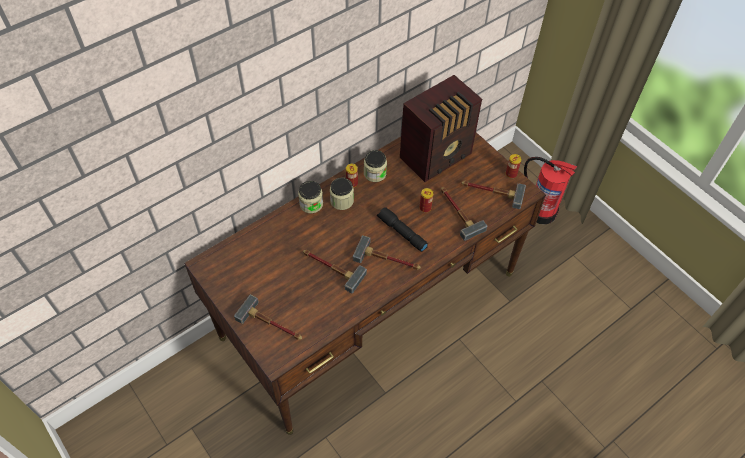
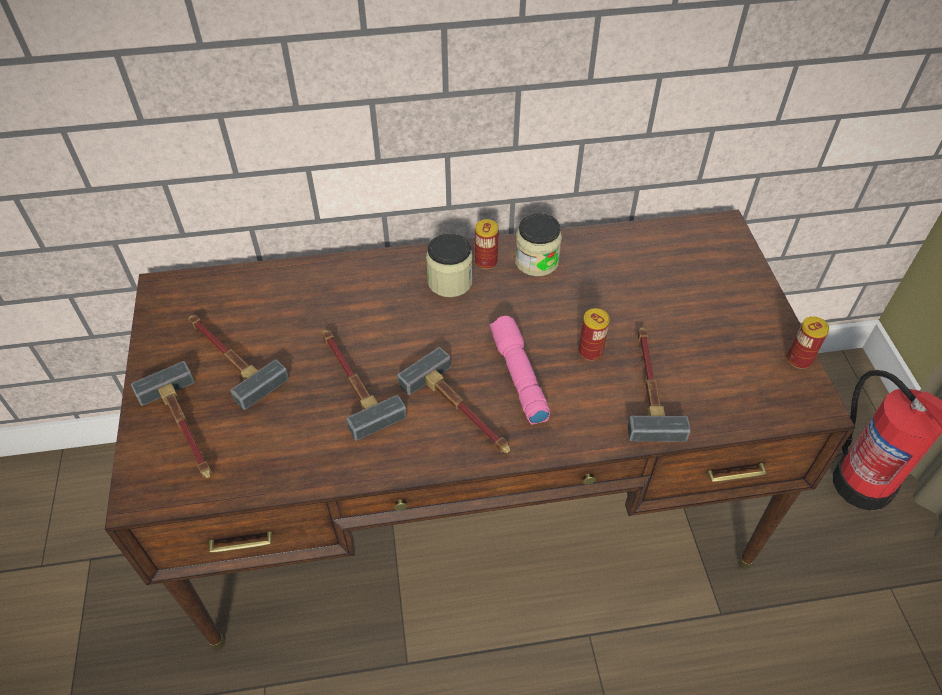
camera: 30 degrees right, 5 degrees down
(311, 204) = (396, 267): jar -> none
(401, 233) = (517, 375): black flashlight -> pink flashlight
(437, 156) = (669, 276): radio -> none
(491, 192) = (738, 376): hammer -> hammer (228, 357)

